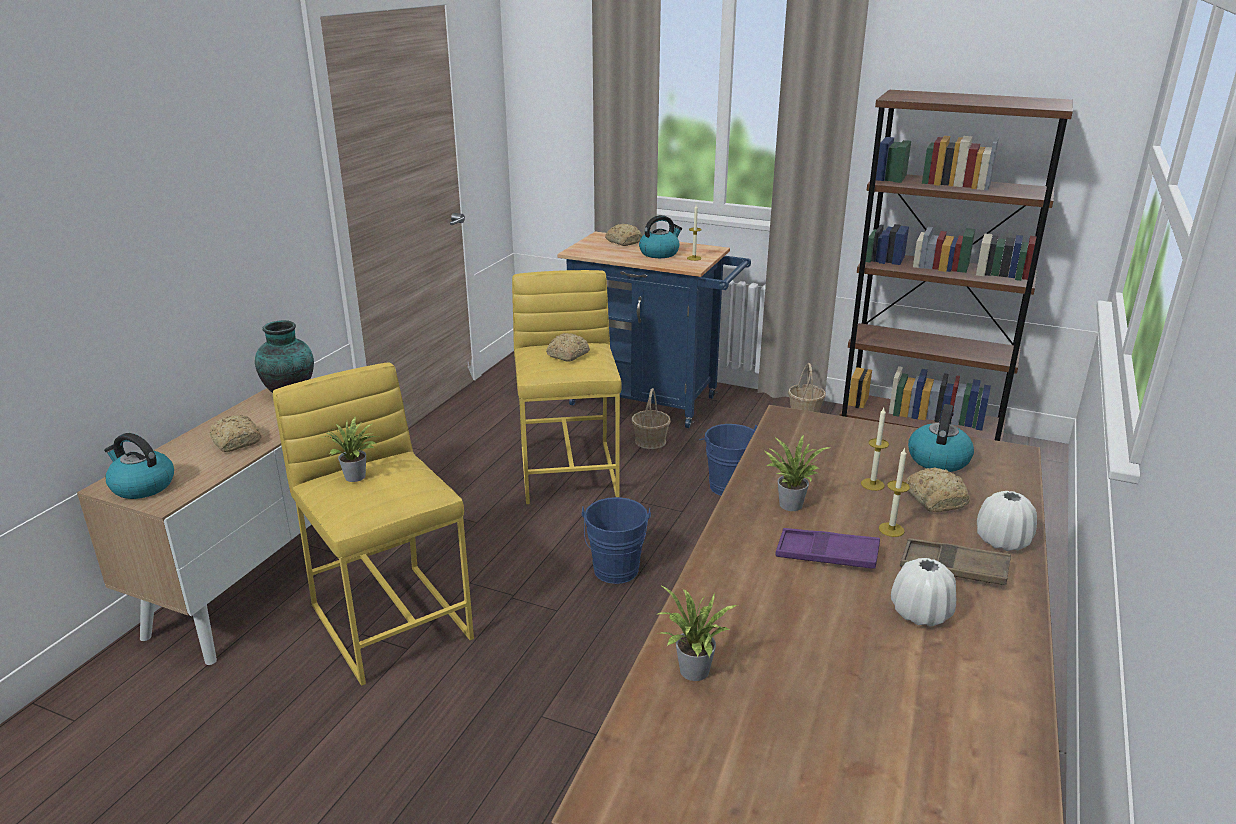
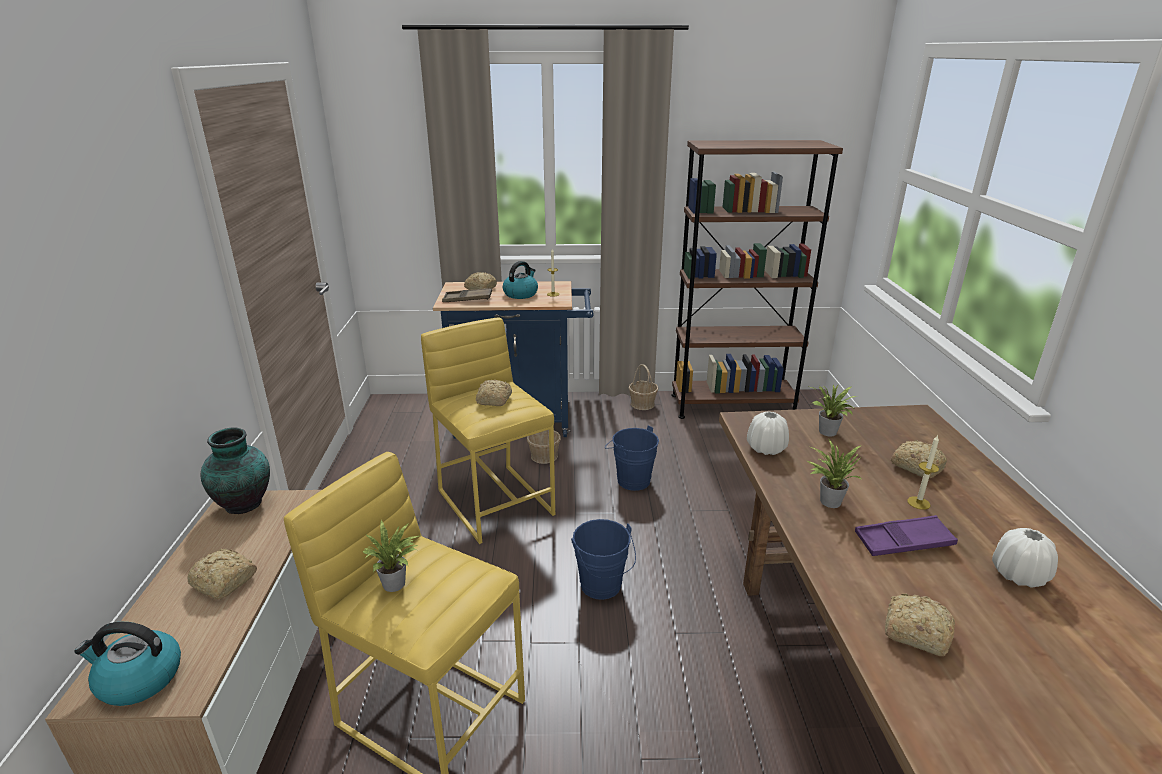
camera: 25 degrees left, 0 degrees up
(692, 673) = (939, 707): potted plant -> potted plant (828, 433)
(740, 620) = (914, 632): none -> bread
(872, 484) = (864, 465): candle -> none
(938, 459) = (880, 431): kettle -> none
(953, 568) = (992, 525): brown tray -> brown tray (467, 299)
(1002, 541) = (993, 490): white vase -> white vase (766, 448)

